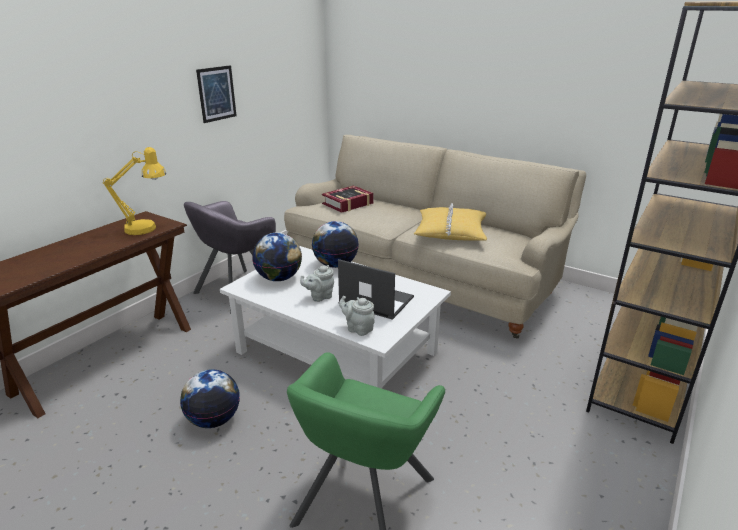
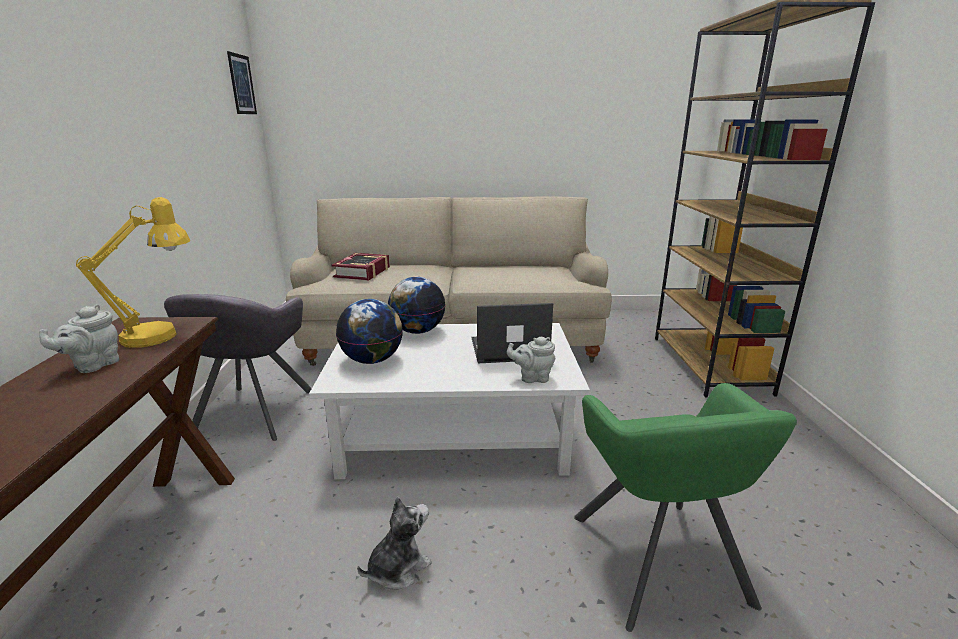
camera: 35 degrees left, 5 degrees down
(214, 419) = (398, 568): globe -> plush toy
(216, 93) = (172, 142): picture -> picture (242, 84)
(319, 297) = (447, 363): grey teapot -> grey teapot (93, 365)
(450, 232) = (501, 274): yellow pillow -> none

